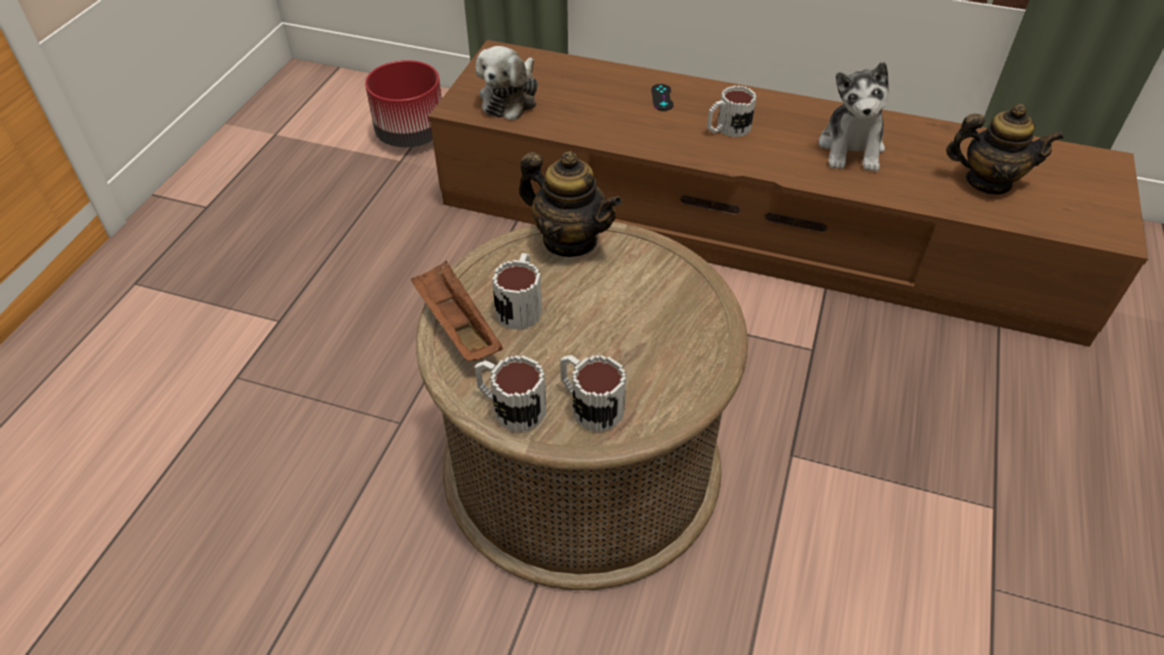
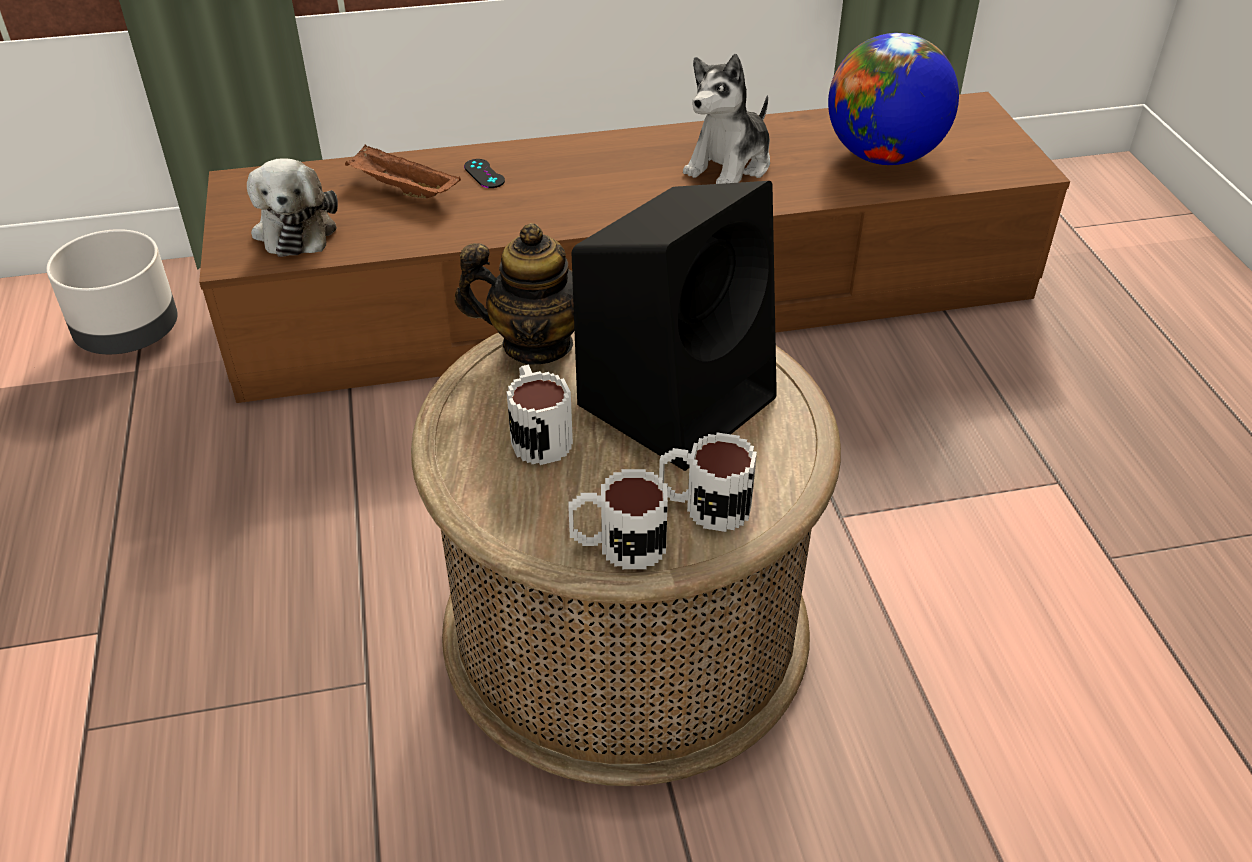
camera: 30 degrees left, 5 degrees down
(411, 135) = (129, 334): red planter -> grey planter
(456, 327) = (480, 486): brown tray -> brown tray (402, 190)
(636, 318) = (679, 398): none -> black speaker
(727, 129) = (584, 185): mug -> none
(851, 148) = (730, 165): plush toy -> plush toy turned 60 degrees clockwise
(988, 181) = (883, 156): teapot -> globe

